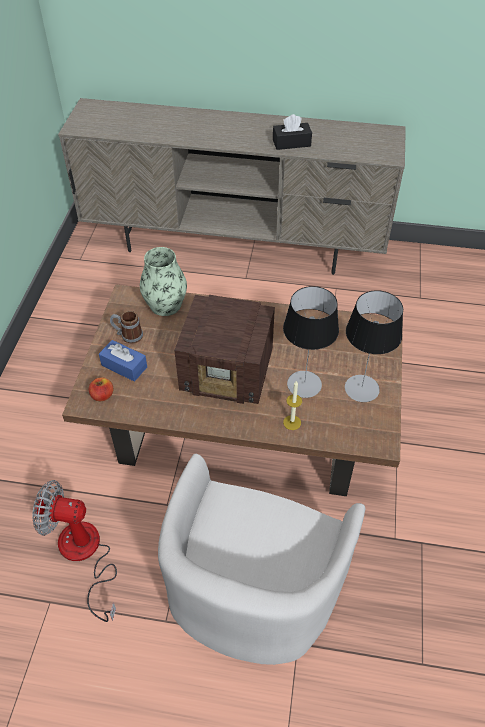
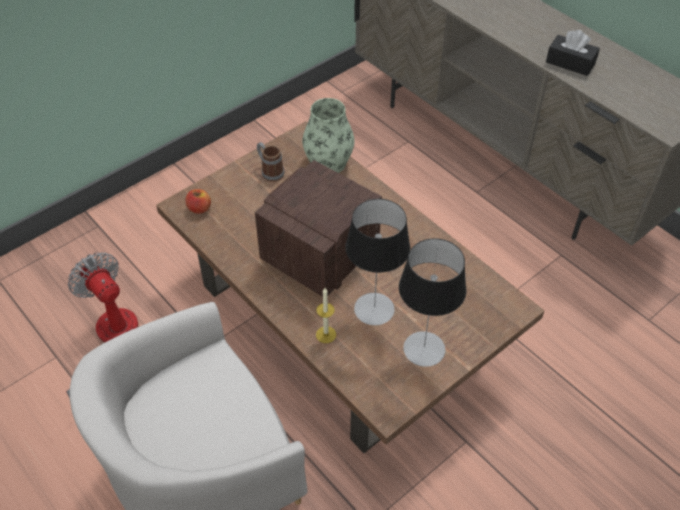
camera: 40 degrees right, 0 degrees up
(124, 366) = (240, 195): blue tissue box -> none
(228, 373) = (318, 255): radio -> radio turned 75 degrees clockwise

